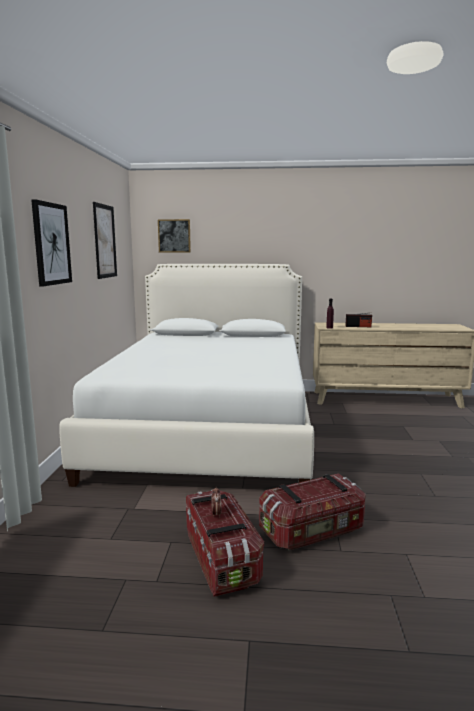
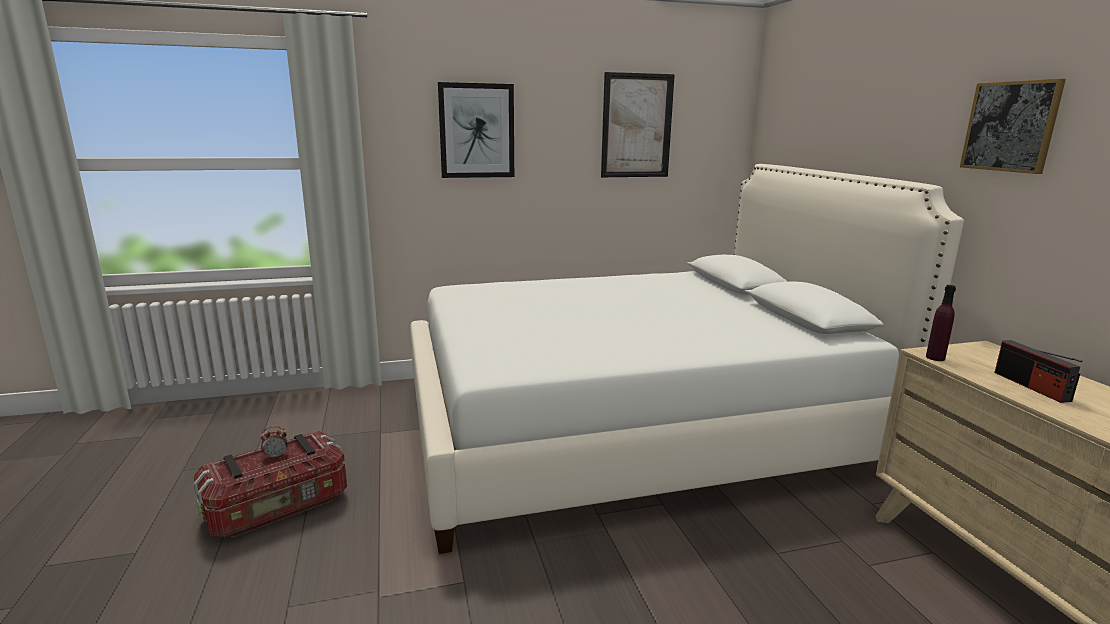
camera: 70 degrees right, 5 degrees up
(174, 236) = (795, 116): picture -> picture (1010, 126)
(313, 532) = (336, 572): storage box -> none

